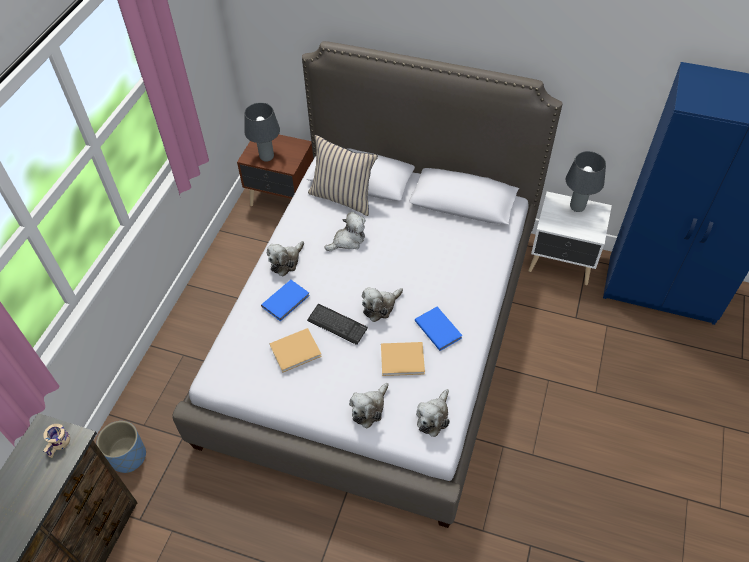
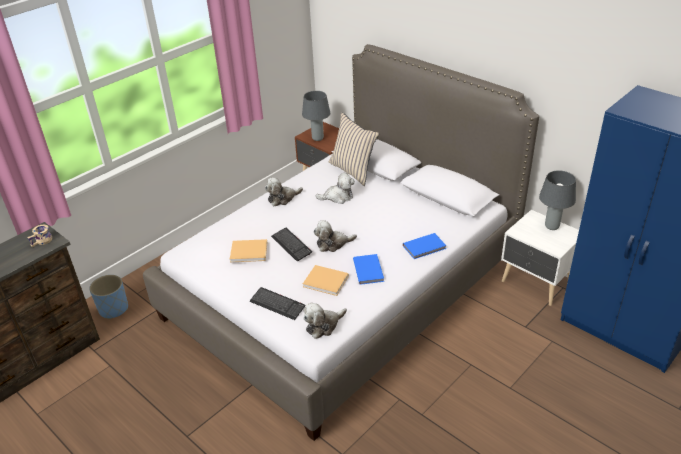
camera: 25 degrees right, 15 degrees down
(287, 301) = (265, 221): blue book -> blue book (425, 247)
(369, 409) = (277, 304): plush toy -> keyboard

